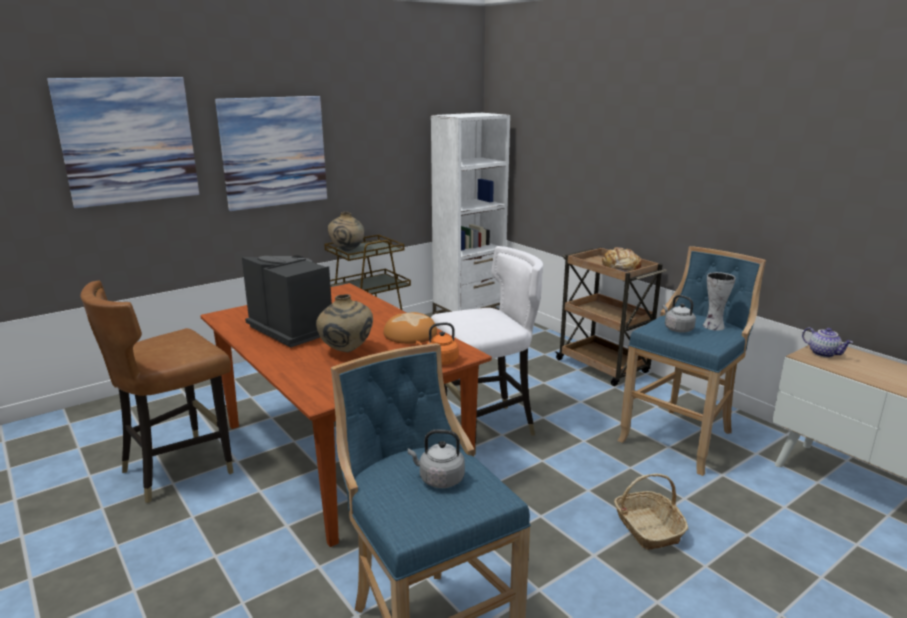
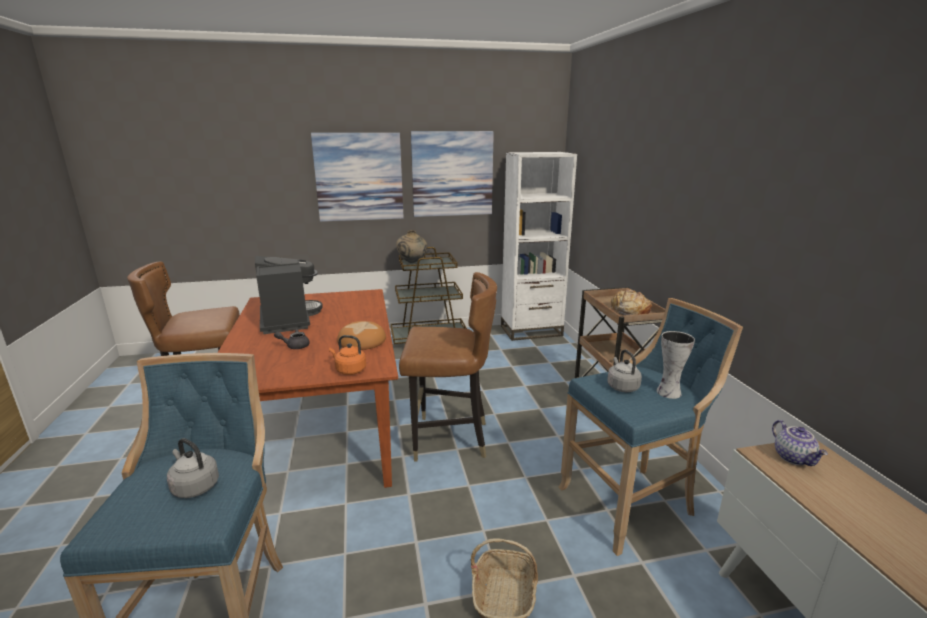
camera: 25 degrees right, 0 degrees up
(128, 141) = (244, 162): picture -> picture (452, 174)
(346, 351) = (295, 346): beige vase -> grey teapot
(486, 428) = (449, 439): white chair -> brown chair

